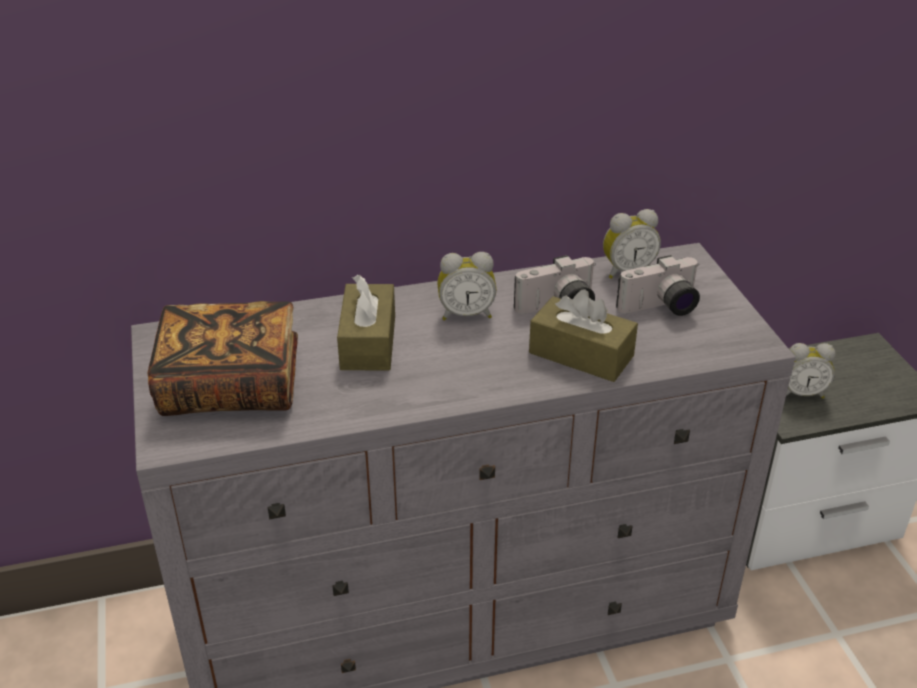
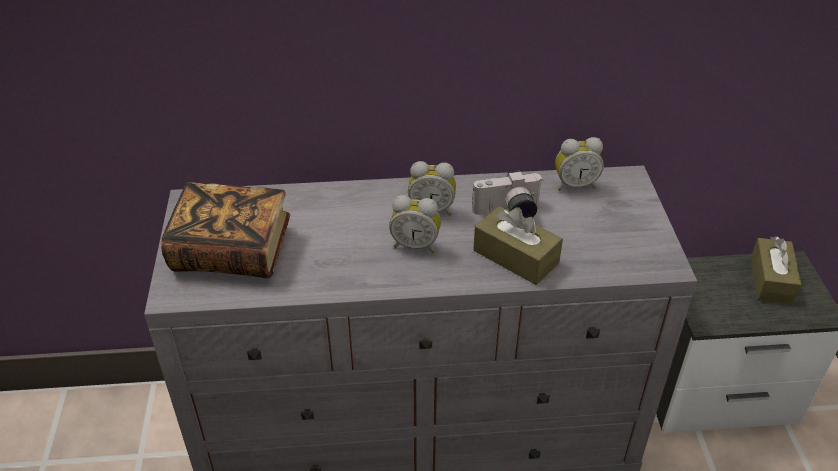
camera: 10 degrees right, 5 degrees up
(368, 342) = (347, 226): brown tissue box -> brown tissue box (771, 280)
(661, 308) = (594, 223): camera -> none
(800, 393) = (720, 297): alarm clock -> alarm clock (415, 245)

